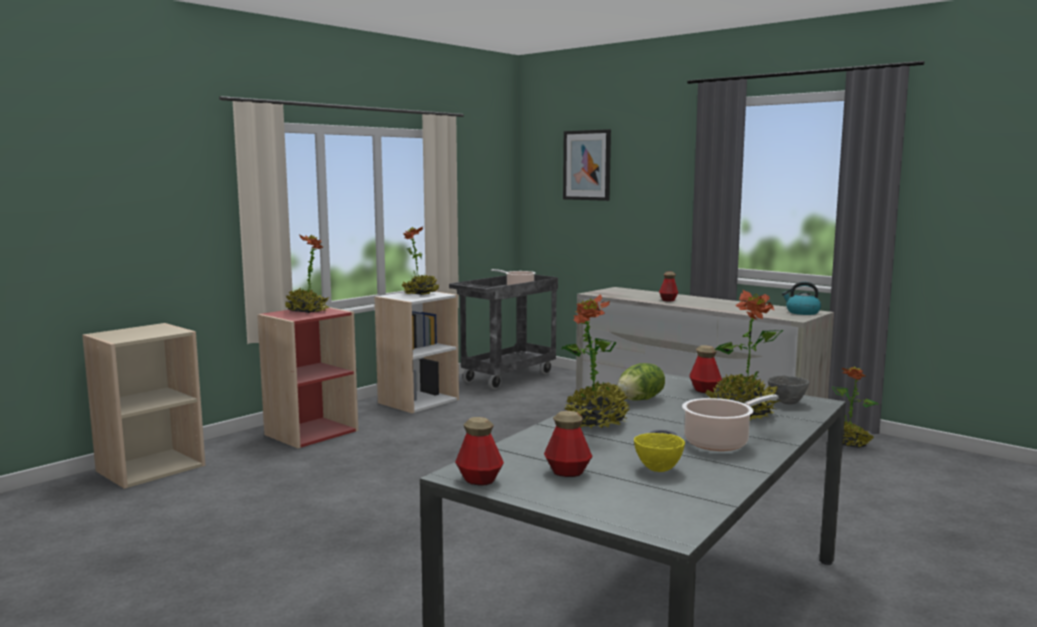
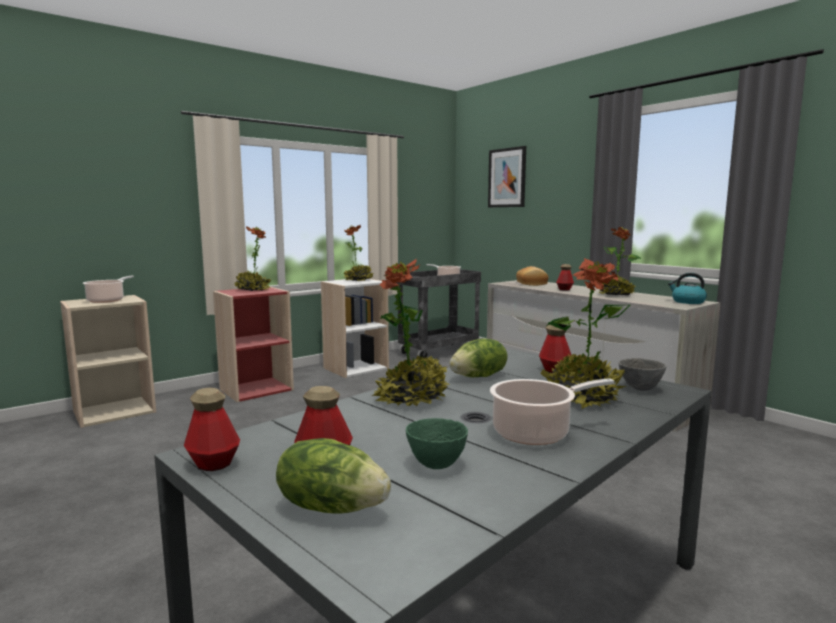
camera: 10 degrees right, 0 degrees up
(144, 332) = (107, 300): none -> cooking pot
(604, 499) = (331, 507): none -> lettuce
(628, 293) = (532, 283): none -> bread
(658, 469) = (435, 464): yellow bowl -> green bowl
(848, 444) = (730, 429): potted plant -> potted plant (615, 295)

